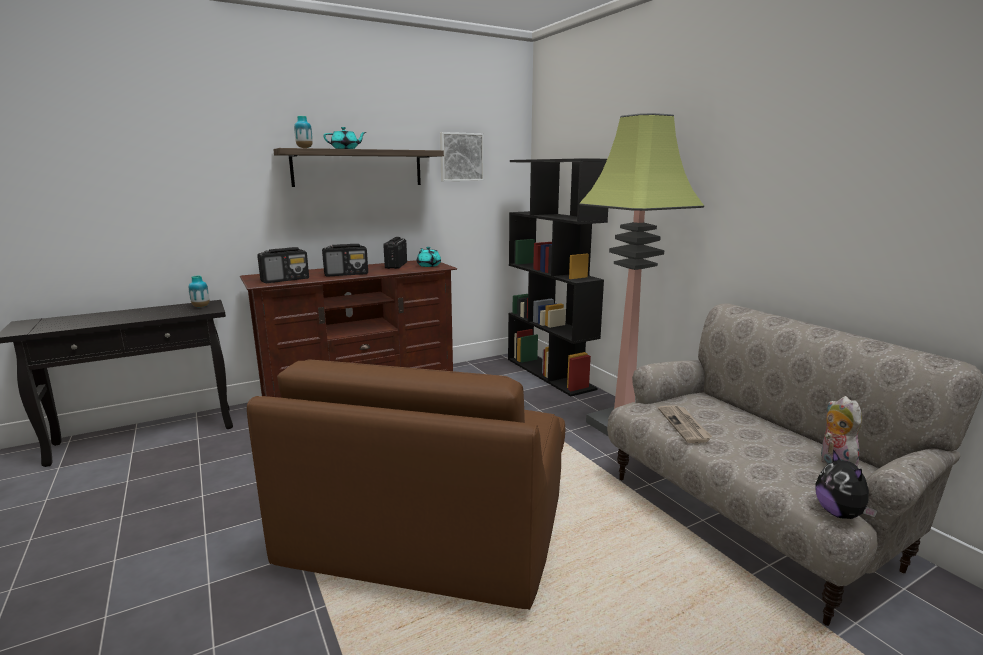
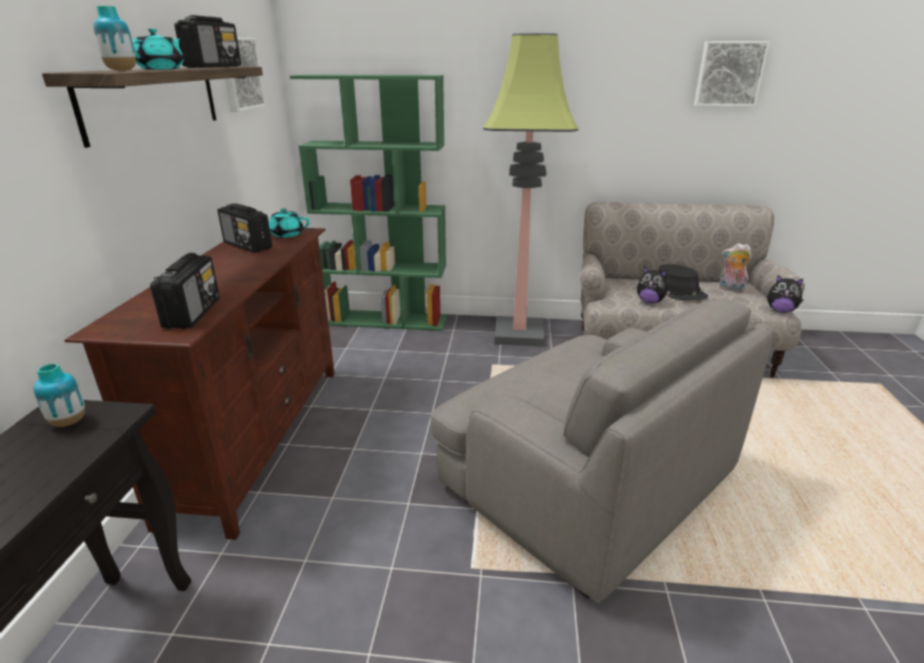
camera: 55 degrees left, 10 degrees up
(347, 274) = (241, 275): radio -> radio (214, 67)
(430, 525) = (585, 480): brown armchair -> grey armchair
(550, 373) = (386, 320): black bookcase -> green bookcase
(684, 425) = (650, 301): newspaper -> plush toy
(749, 435) = (679, 291): none -> black hat
(910, 151) = (729, 74): none -> picture

